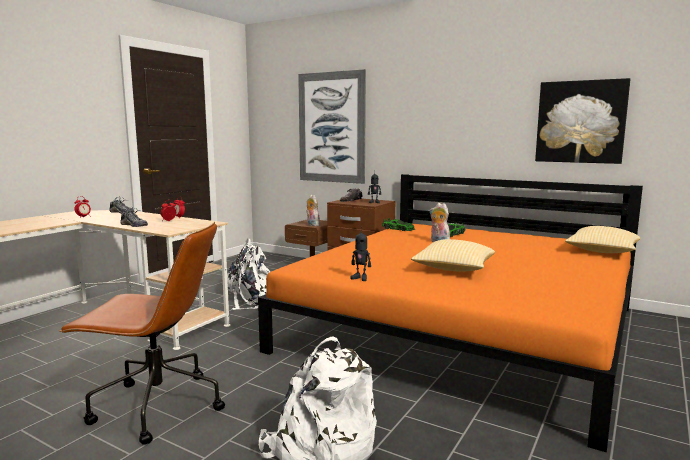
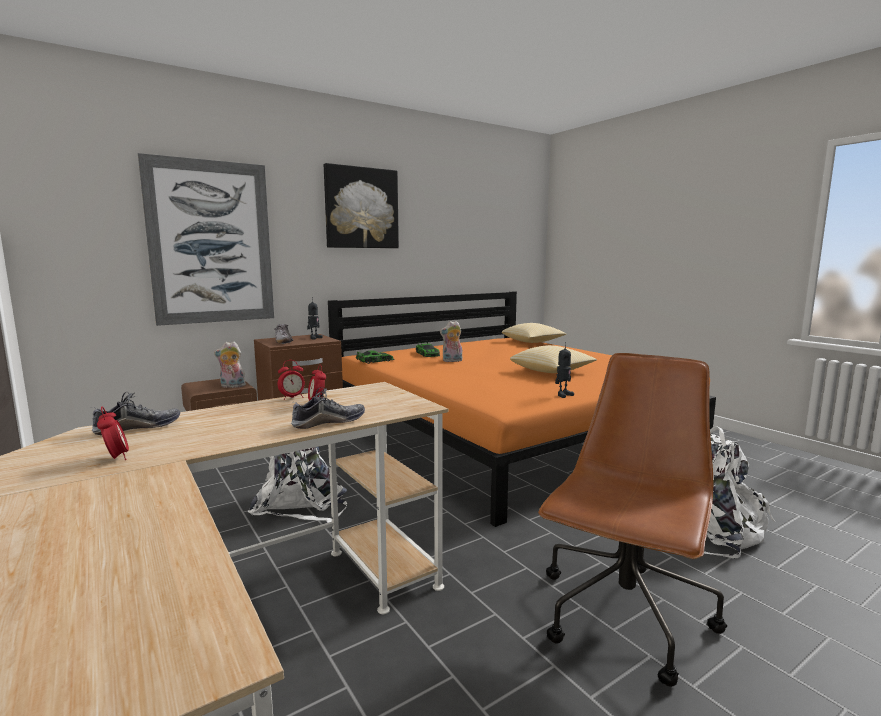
camera: 65 degrees left, 0 degrees up
(580, 122) = (476, 242): picture -> picture (361, 208)

